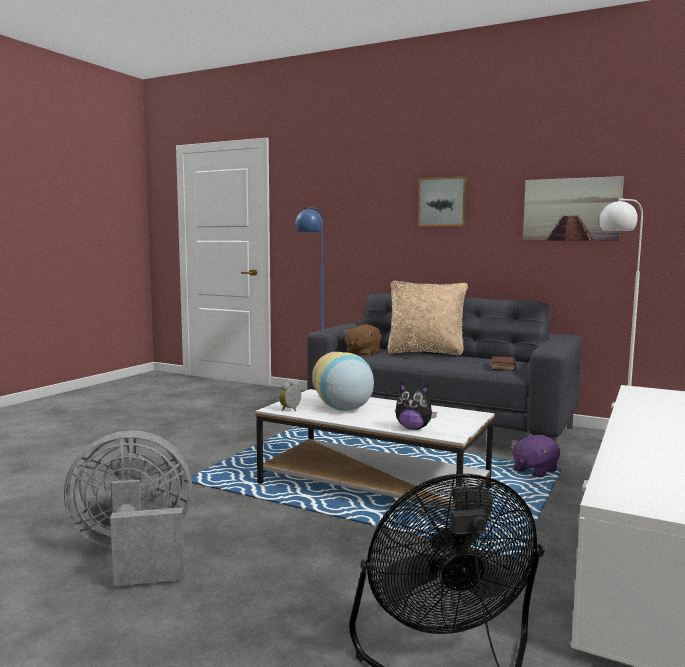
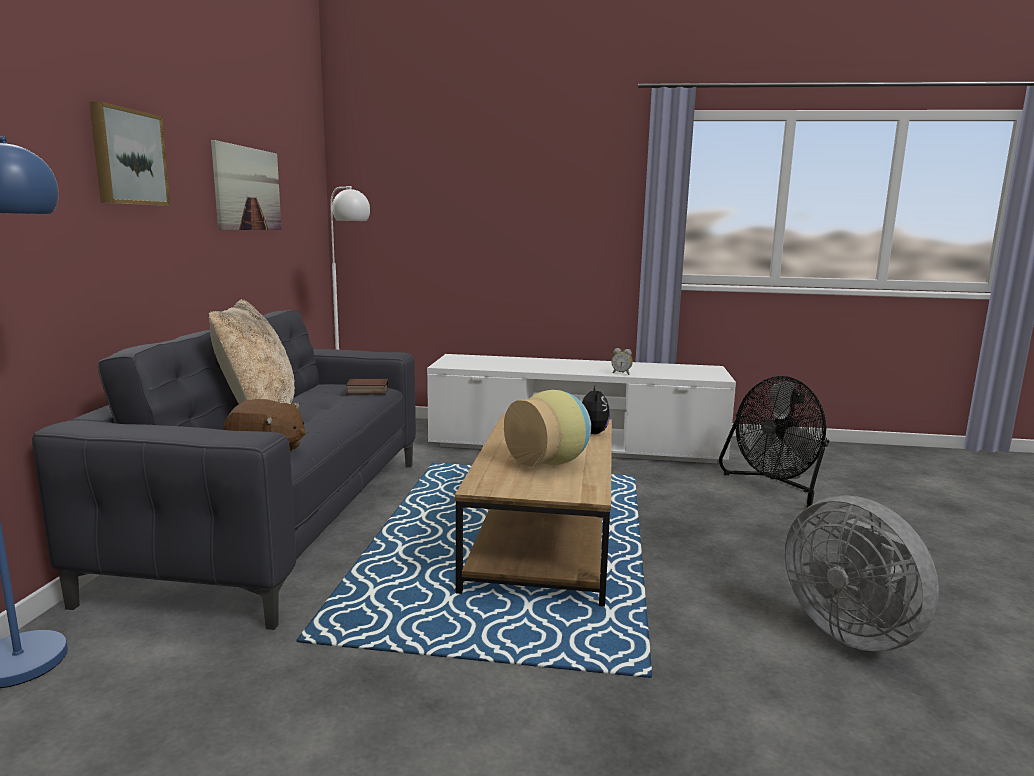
camera: 110 degrees left, 5 degrees up
(291, 410) = (586, 486): alarm clock -> alarm clock (621, 373)
(373, 485) = (542, 536): white coffee table -> brown coffee table
(534, 471) = (443, 472): purple plush toy -> none

